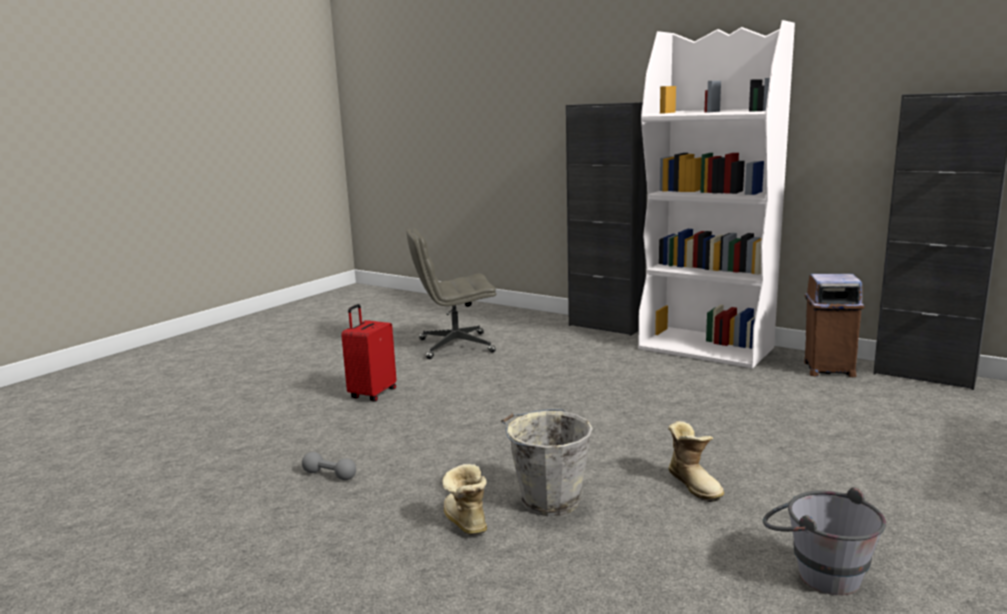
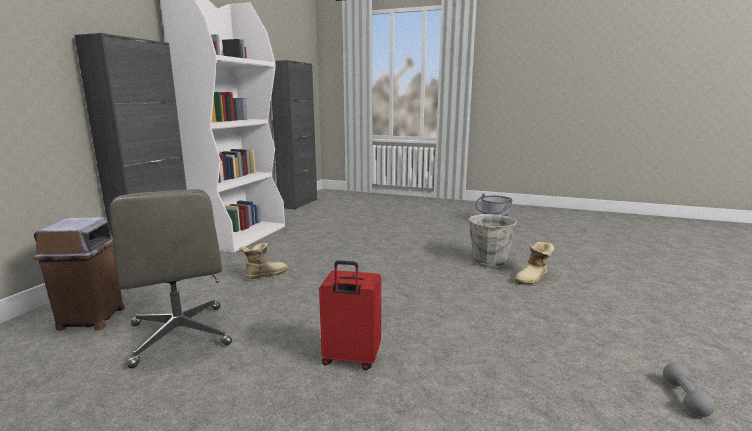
camera: 105 degrees left, 0 degrees up
(329, 475) = (533, 335): grey dumbbell -> grey dumbbell (685, 398)
(695, 484) = (444, 237): boot -> boot (264, 275)
(827, 369) = (288, 215): brown trash can -> brown trash can (91, 319)

